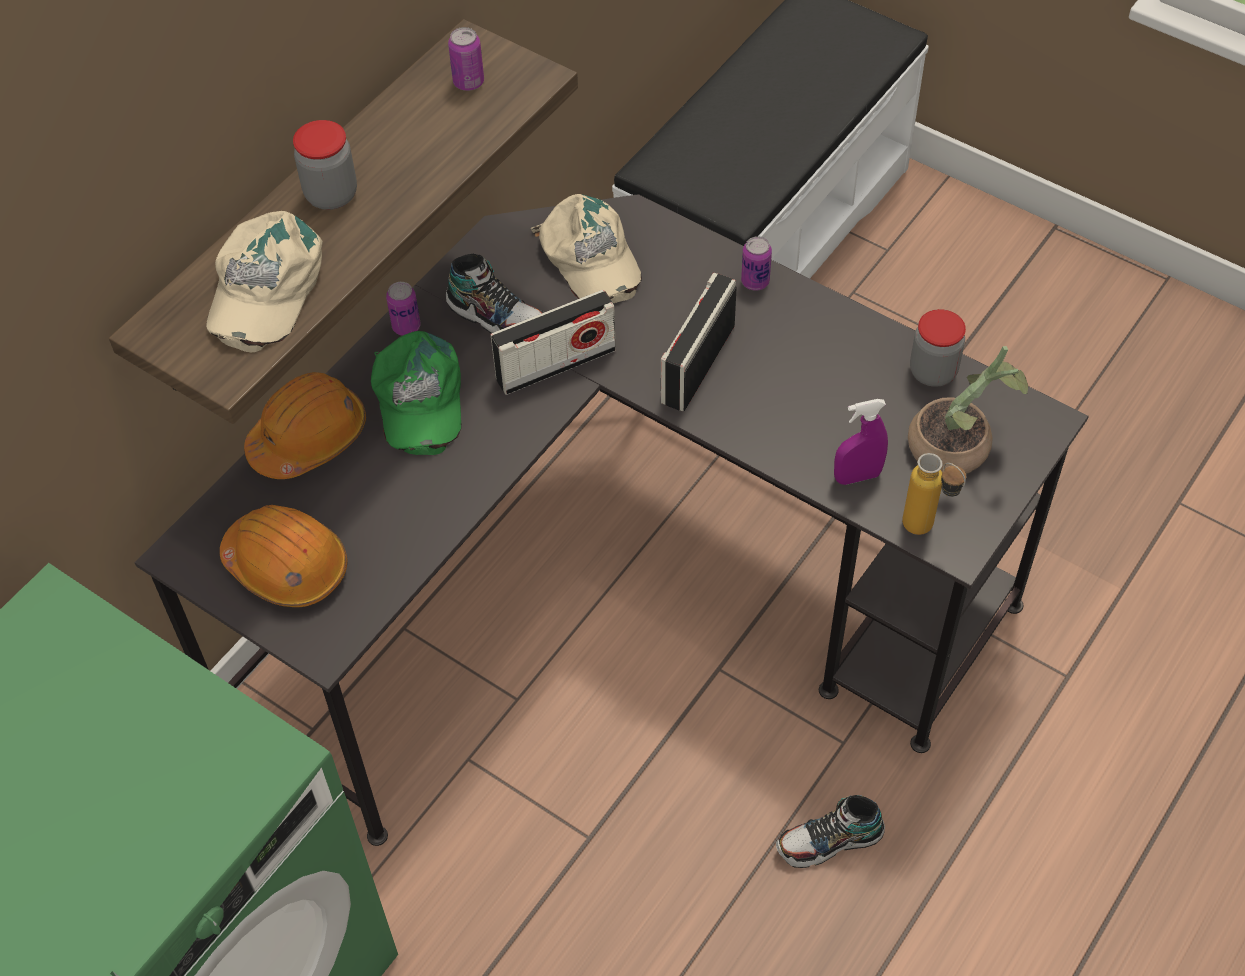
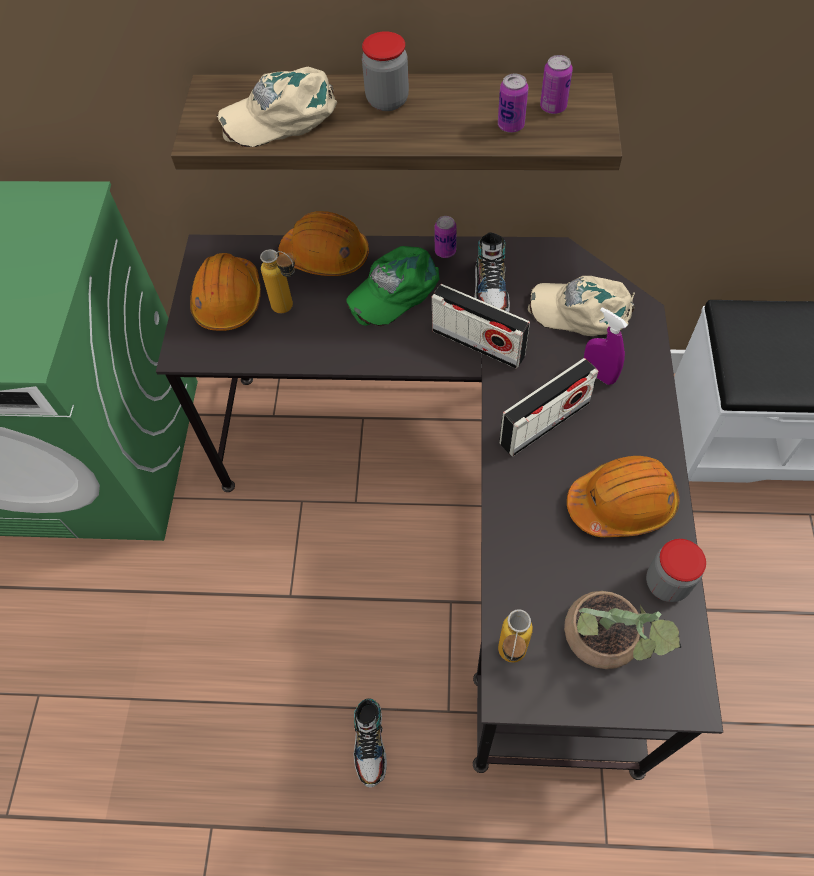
camera: 60 degrees right, 5 degrees up
(356, 511) = (289, 309): none -> bottle
(589, 258) = (582, 310): beige cap -> beige cap turned 75 degrees clockwise
(698, 364) = (544, 423): radio -> radio turned 150 degrees clockwise
(755, 282) = (648, 416): can -> can (510, 125)
(829, 842) = (370, 743): shoe -> shoe turned 135 degrees counterclockwise
(831, 357) = (622, 504): none -> orange hard hat
(857, 476) = (524, 582): purple spray bottle -> purple spray bottle (598, 374)

